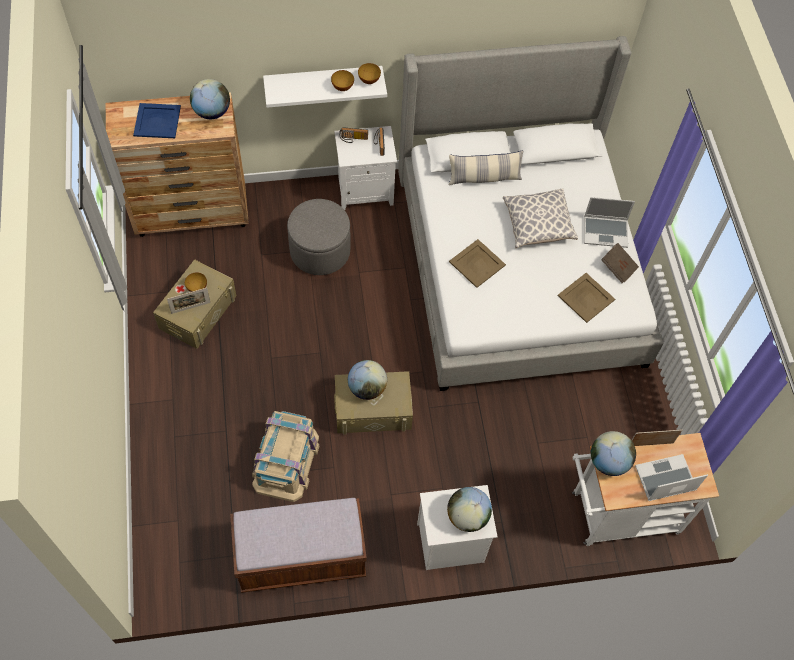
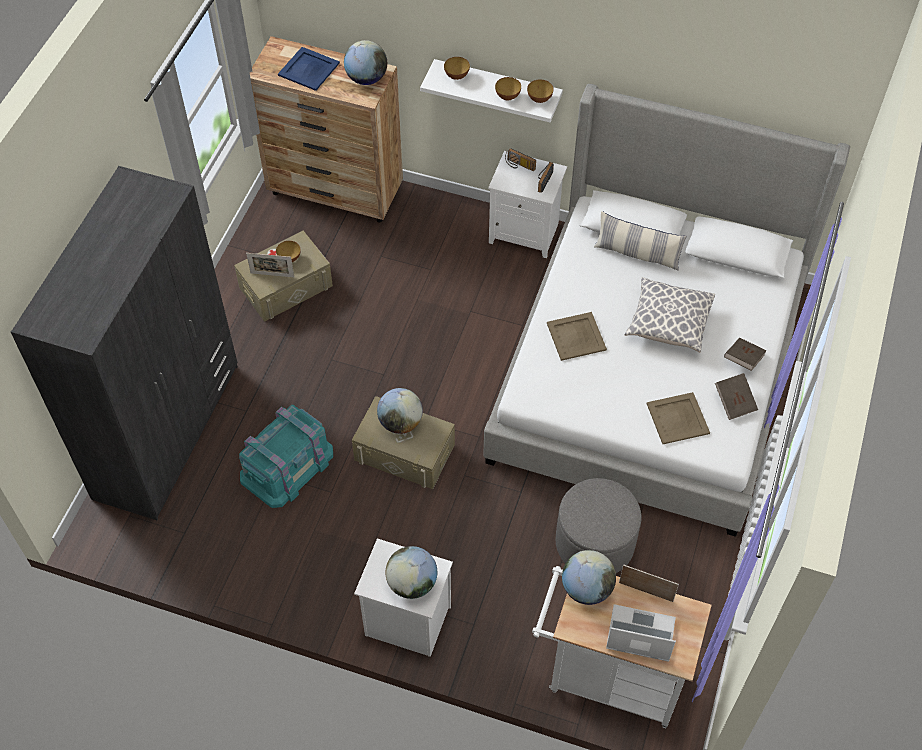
camera: 30 degrees right, 5 degrees down
(170, 476) = (168, 430): none -> grey wardrobe
(285, 461) = (286, 465): beige storage box -> turquoise storage box
(291, 84) = (456, 76): none -> bowl
(301, 558) = (247, 565): brown bench -> none
(320, 251) = (442, 275): grey ottoman -> grey ottoman (594, 543)
(606, 232) = (743, 359): laptop -> brown book

